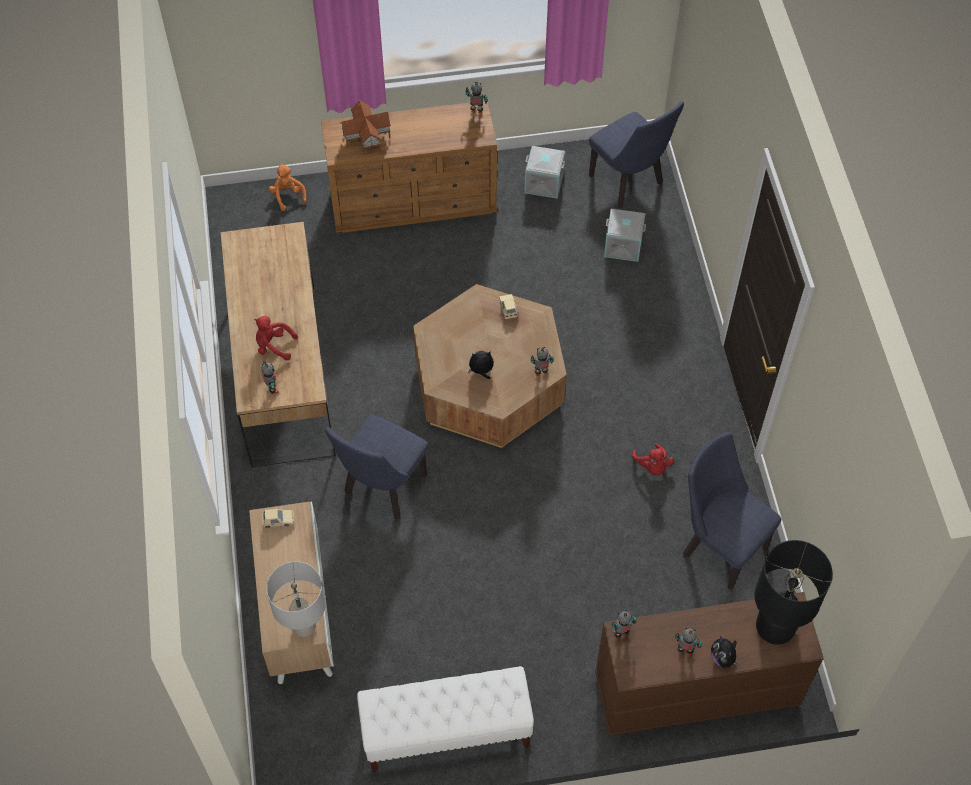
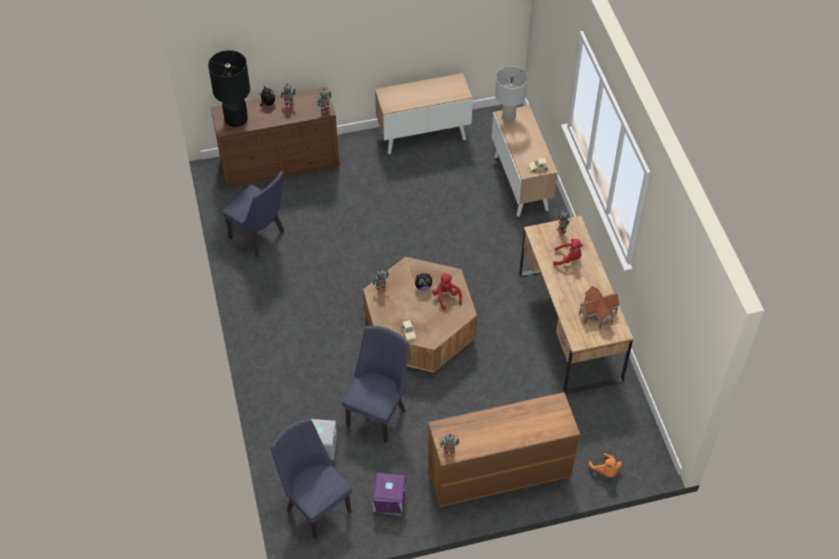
camera: 175 degrees right, 5 degrees down
(366, 137) = (538, 420): toy house -> toy house (598, 312)
(382, 489) = (483, 255): blue chair -> blue chair (378, 413)
(446, 732) = (423, 135): white bench -> cabinet
(544, 182) = (389, 501): grey storage box -> purple storage box
(652, 466) = (302, 282): red plush toy -> red plush toy (446, 297)

